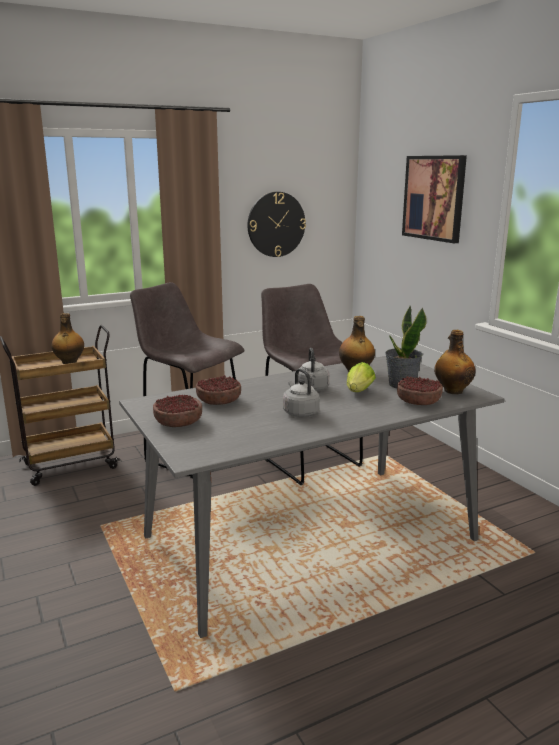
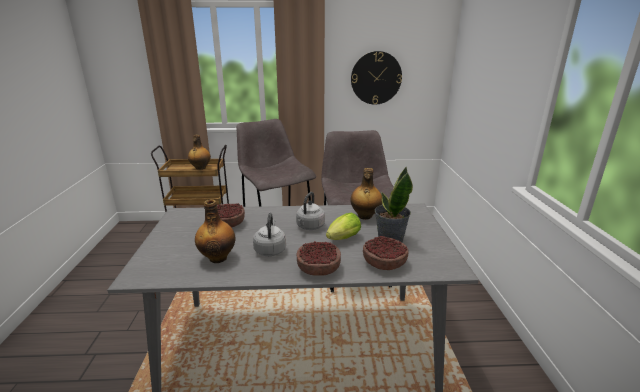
camera: 25 degrees right, 5 degrees up
(178, 423) = (174, 238): bowl -> bowl (318, 268)
(434, 198) = (503, 60): picture -> none
(452, 391) = (431, 257): bottle -> bottle (218, 257)

